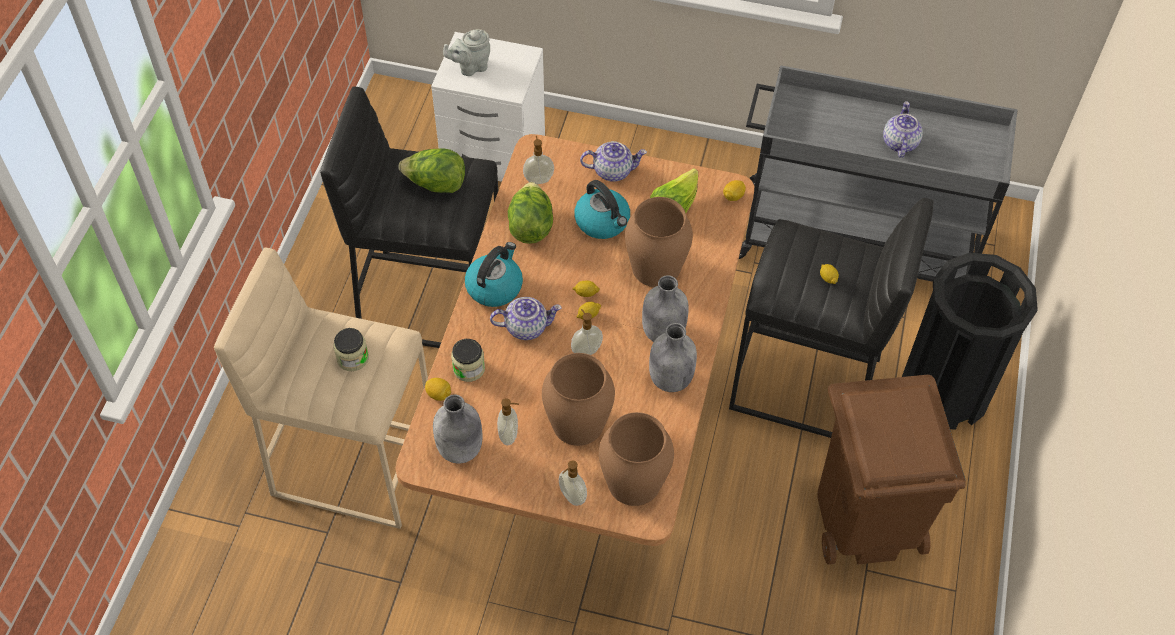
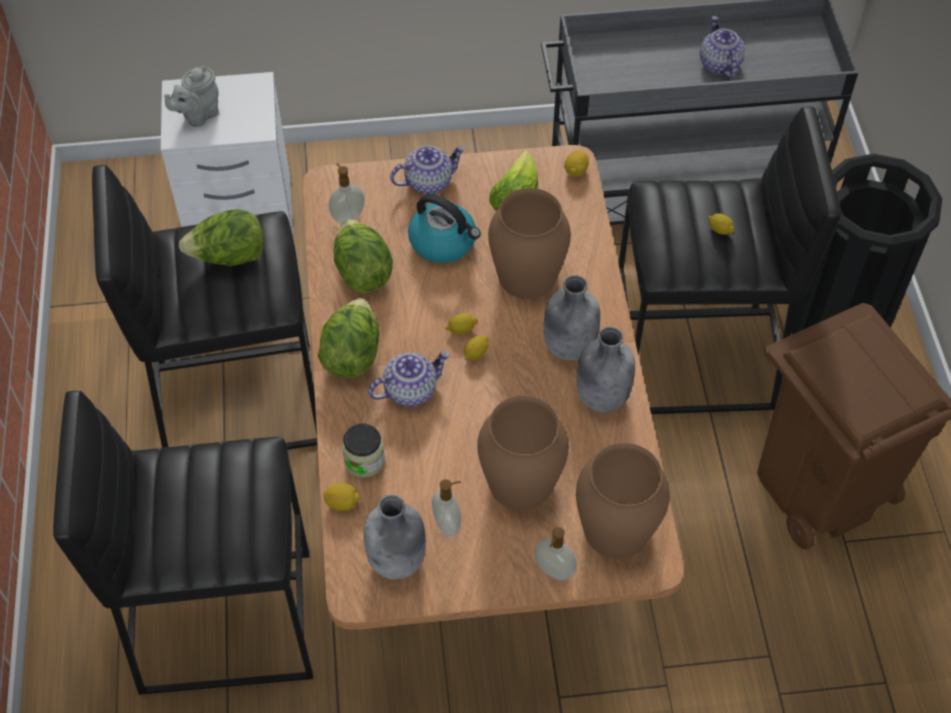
camera: 20 degrees left, 0 degrees up
(353, 358) = (218, 494): jar -> none
(354, 462) = (224, 619): beige stool -> black stool
(494, 286) = (352, 354): kettle -> lettuce
(586, 350) = (491, 395): soap dispenser -> none

